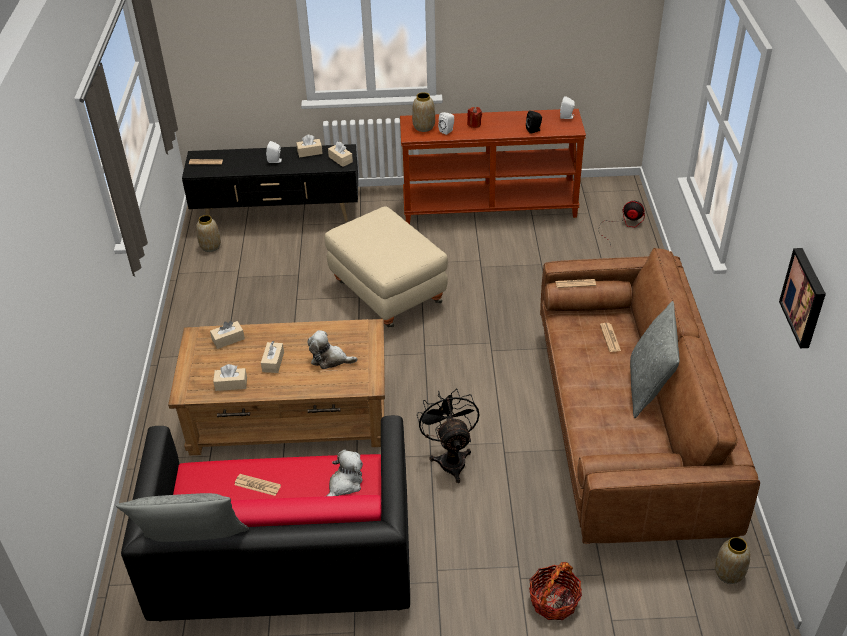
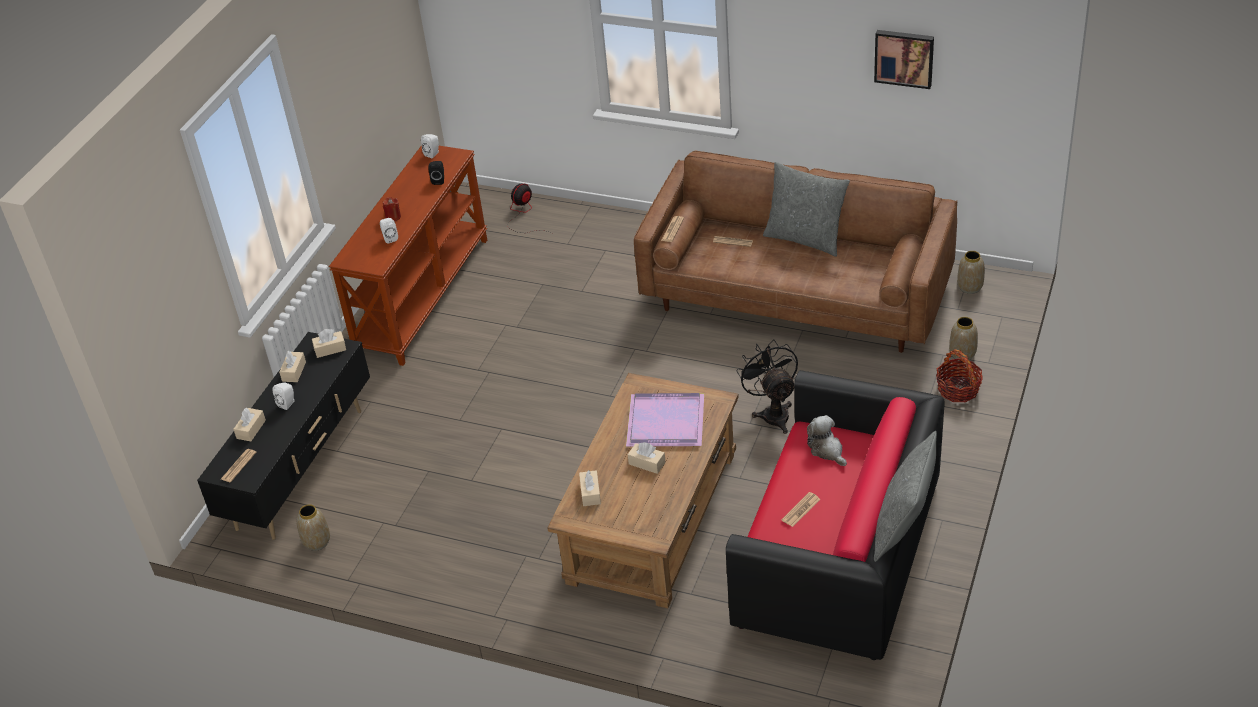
camera: 65 degrees left, 0 degrees up
(231, 384) = (662, 500): beige tissue box -> beige tissue box (251, 429)
(330, 359) = (667, 421): plush toy -> purple tray
(387, 294) = (512, 406): beige ottoman -> none
(424, 127) = (368, 253): vase -> vase (962, 353)
(451, 458) = (773, 413): black fan -> black fan turned 60 degrees clockwise

